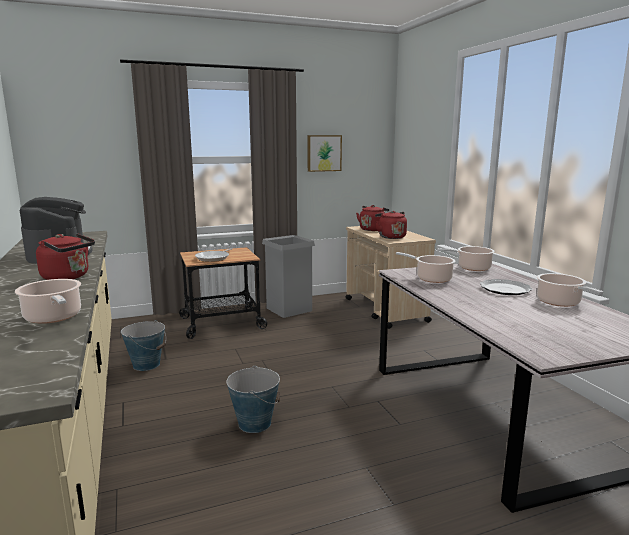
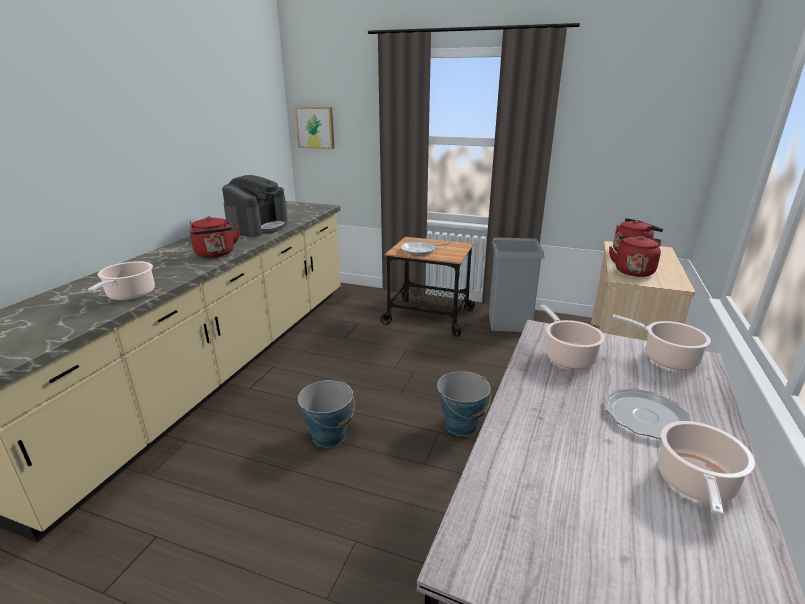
camera: 40 degrees right, 10 degrees up
(146, 364) = (325, 338): bucket -> bucket (461, 425)
(323, 153) = (599, 139): picture -> picture (316, 127)

